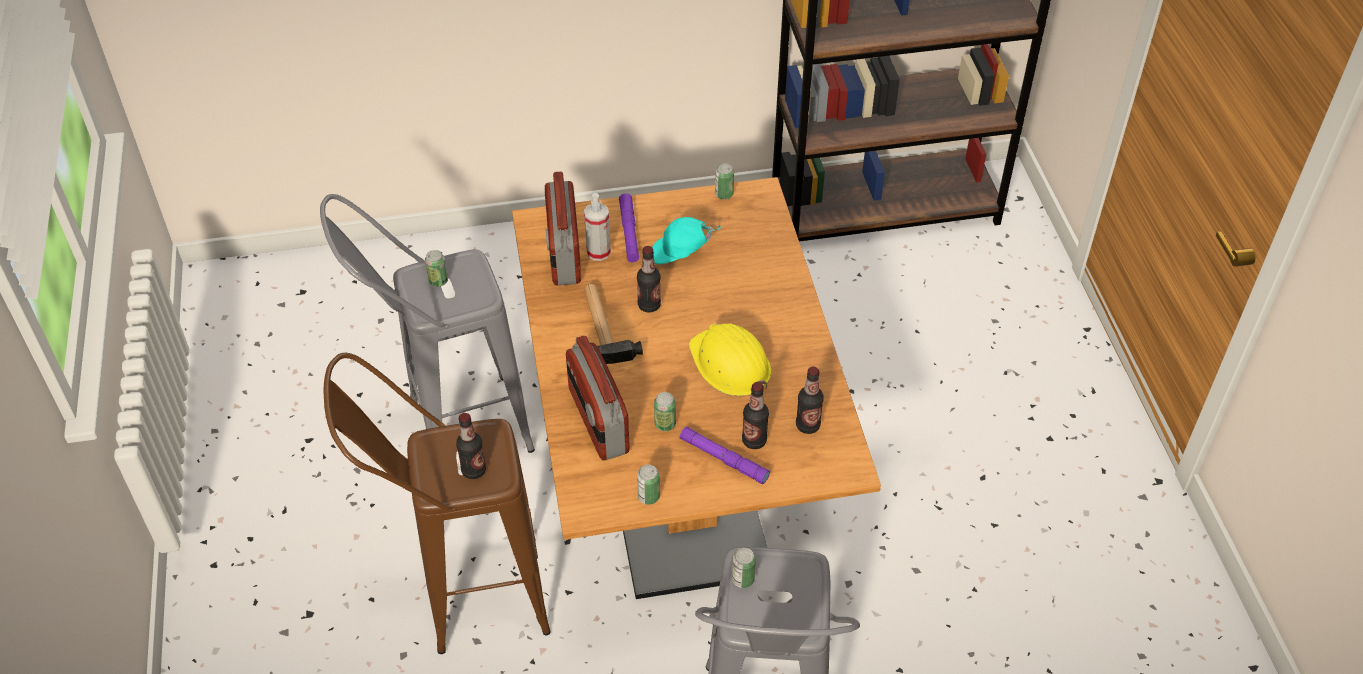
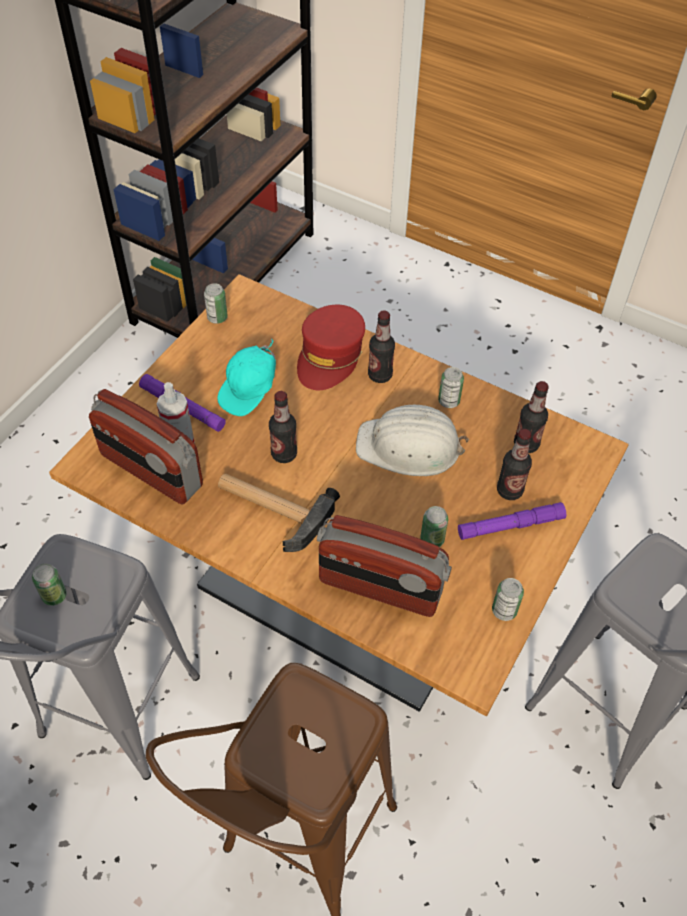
camera: 50 degrees left, 5 degrees up
(474, 470) = (327, 736): bottle -> bottle (380, 375)
(730, 364) = (409, 447): yellow hard hat -> white hard hat
(742, 579) = (639, 607): can -> can (449, 401)
(760, 272) = (330, 356): none -> red cap

